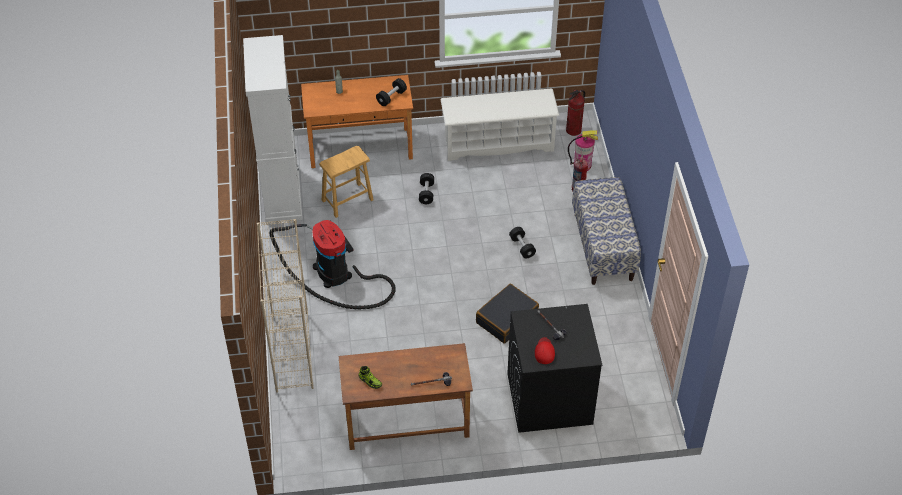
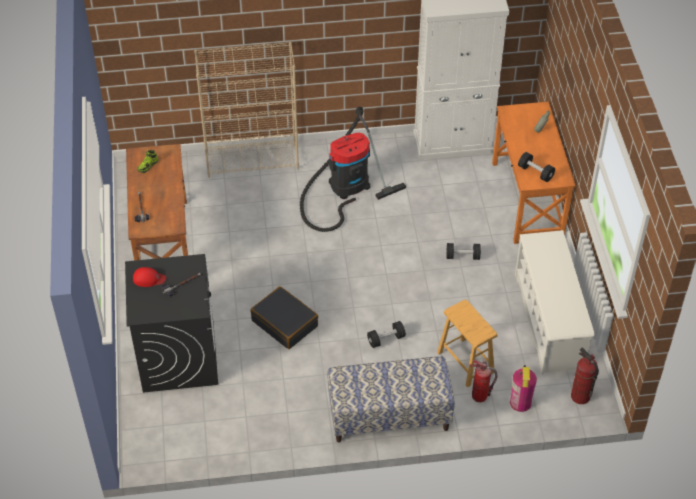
camera: 90 degrees right, 0 degrees up
(347, 200) = (448, 192): brown stool -> brown stool (465, 362)

